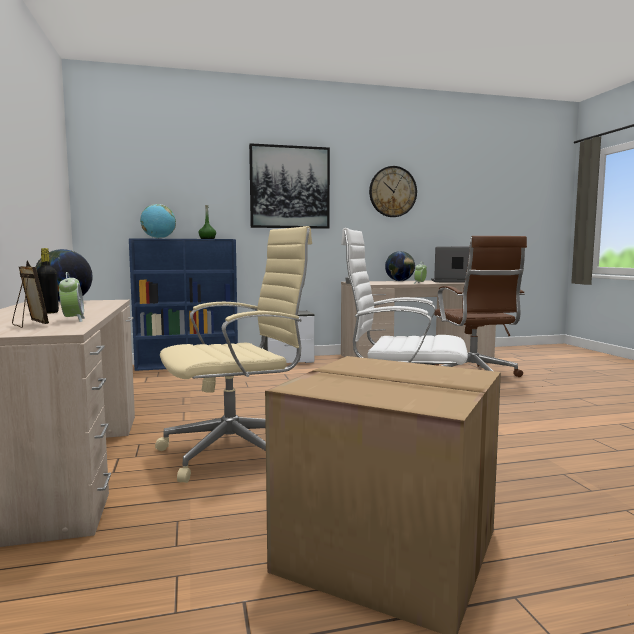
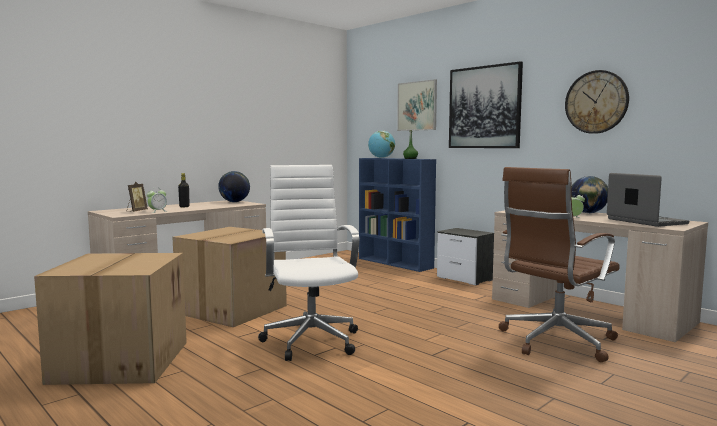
camera: 60 degrees right, 0 degrees up
(200, 178) = (417, 106): none -> picture
(237, 452) = (232, 310): beige office chair -> cardboard box

